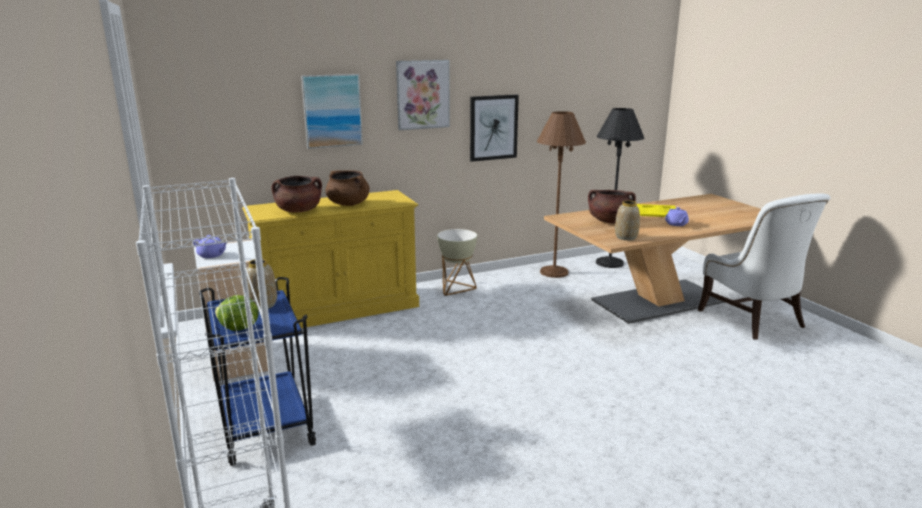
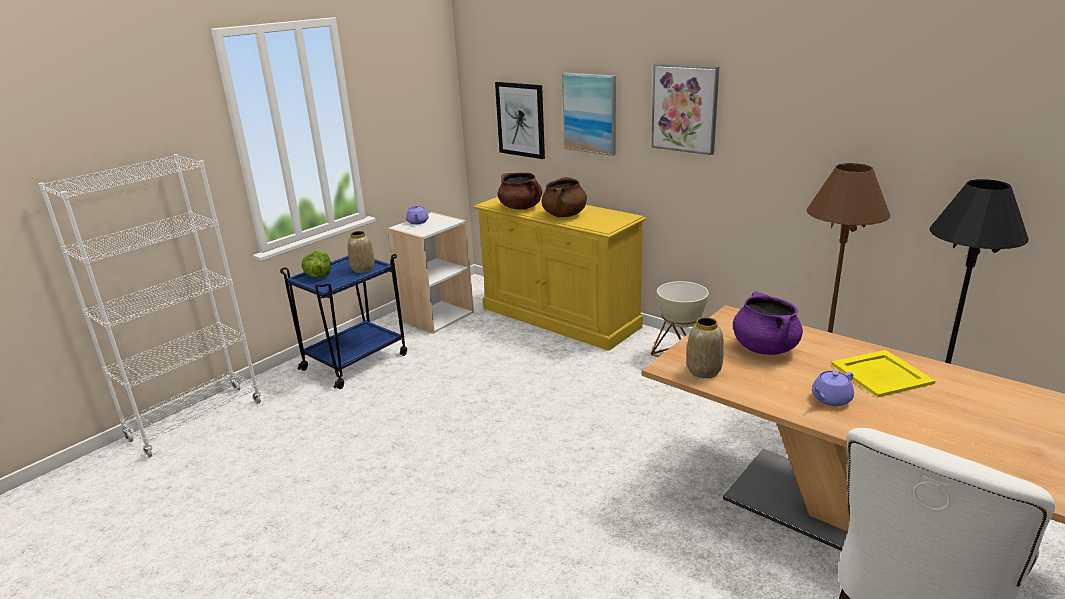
camera: 65 degrees right, 5 degrees up
(493, 127) = (778, 168): picture -> picture (521, 120)
(609, 221) = (764, 348): brown cooking pot -> purple cooking pot

